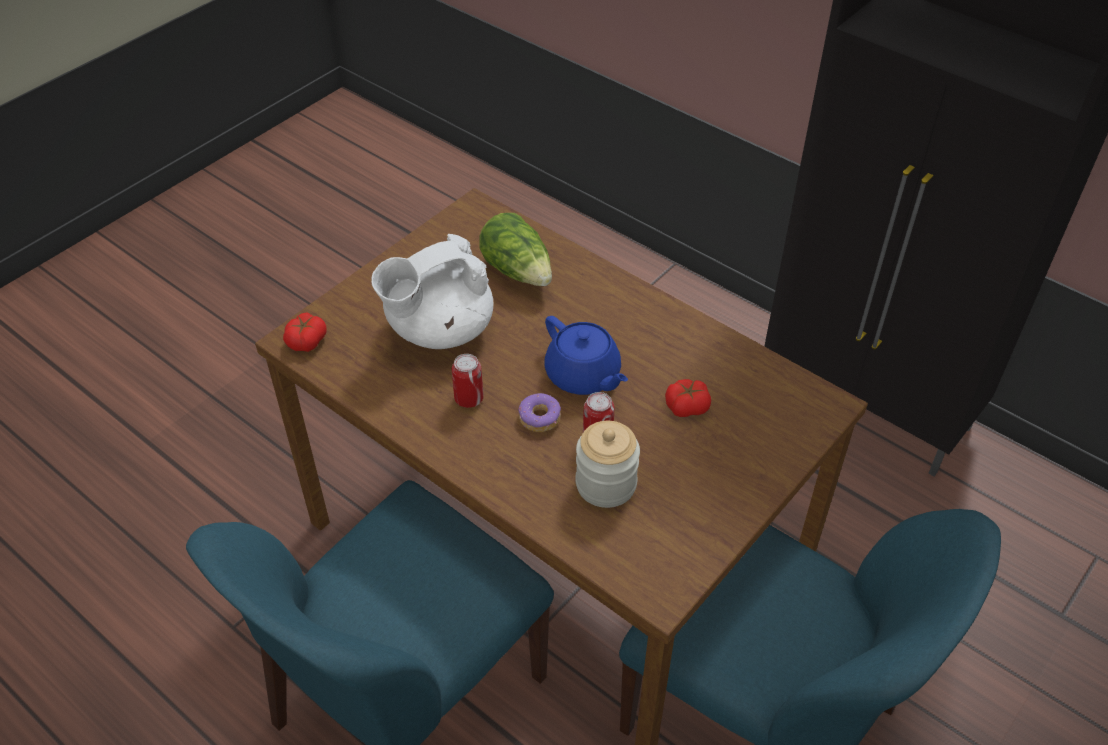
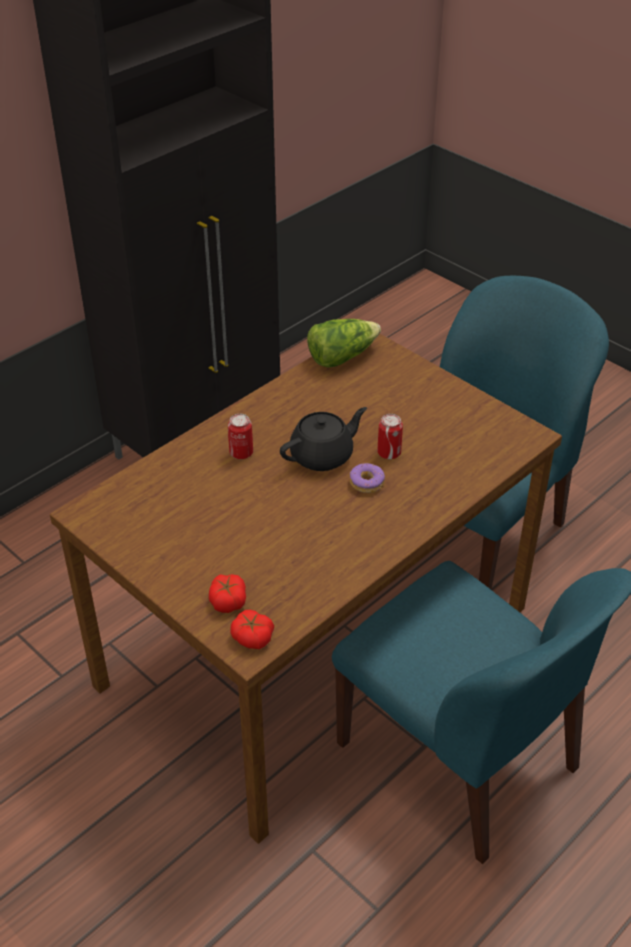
camera: 85 degrees left, 5 degrees down
(438, 330) = (254, 541): white teapot -> none
(469, 398) = (341, 524): can -> can (241, 453)
(518, 271) = (185, 487): lettuce -> lettuce (341, 356)
(583, 376) = (323, 456): blue teapot -> black teapot
(606, 484) = (435, 452): jar -> none
(686, 406) = (361, 405): tomato -> tomato (228, 601)

